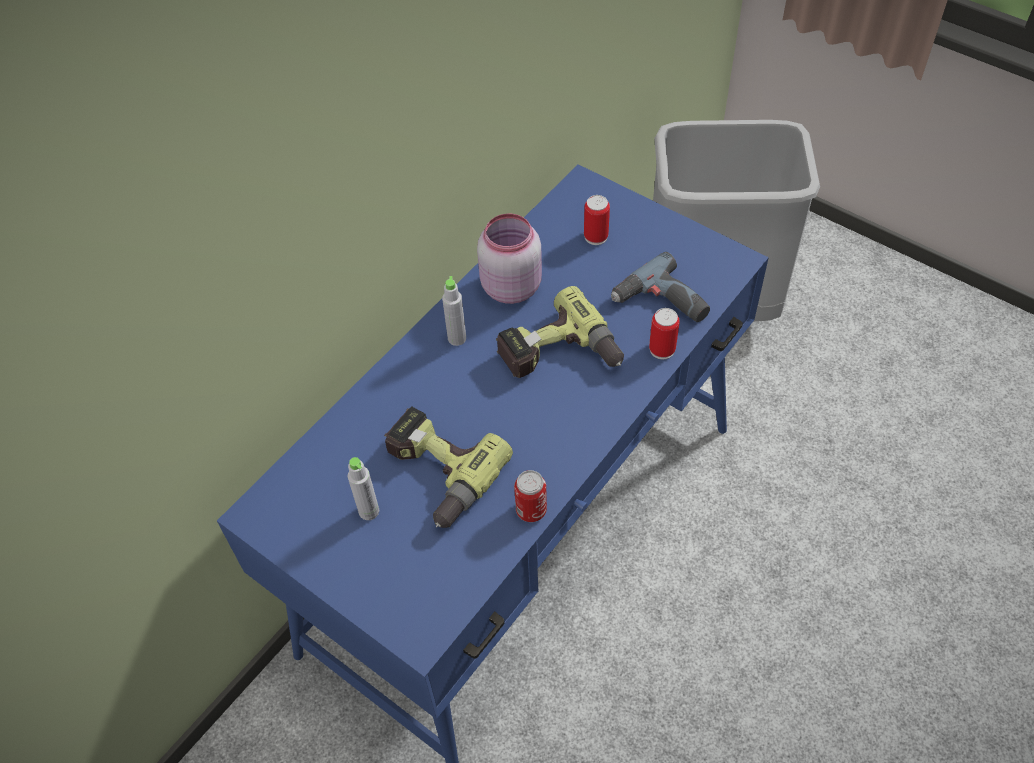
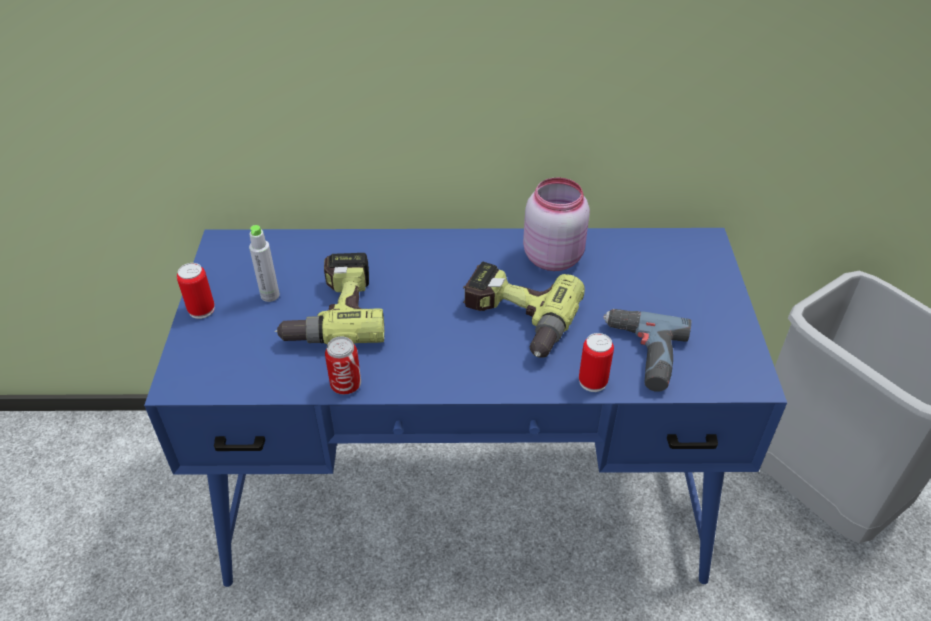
camera: 50 degrees right, 10 degrees down
(457, 338) = (471, 255): grey bottle -> none
(596, 236) = (662, 277): can -> can (201, 309)

